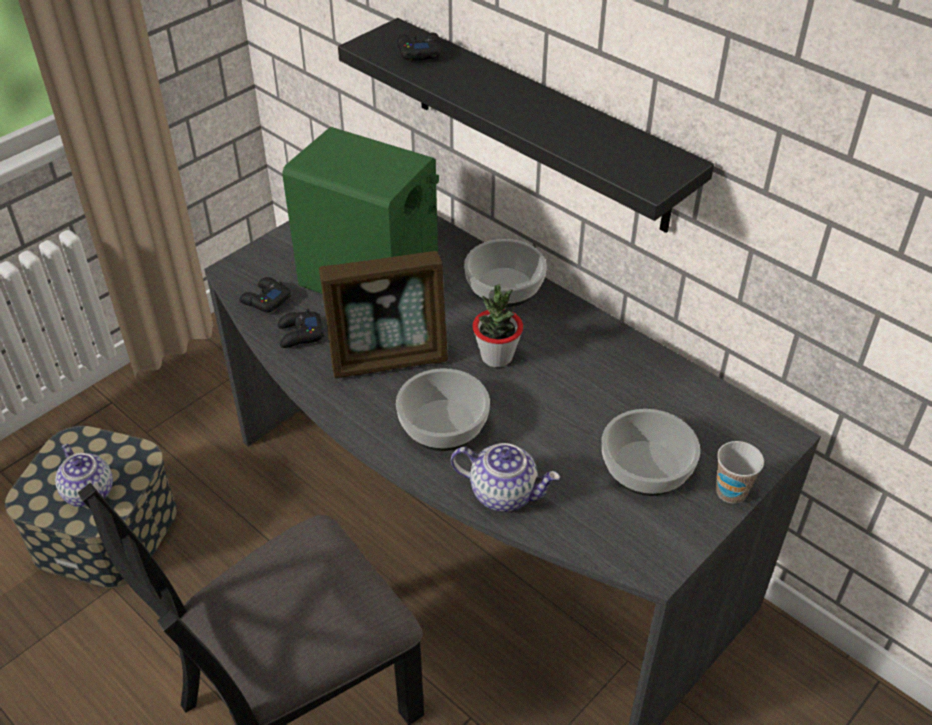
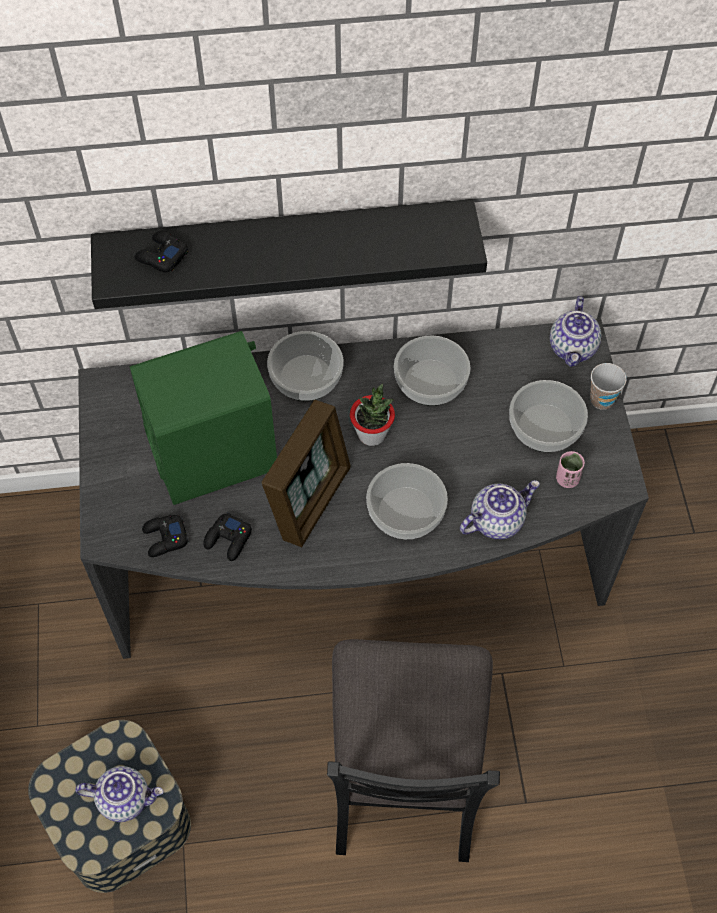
camera: 50 degrees left, 15 degrees up
(595, 360) = (430, 381): none -> bowl
(610, 519) = (567, 479): none -> pink cup
(759, 435) = (573, 348): none -> teapot

